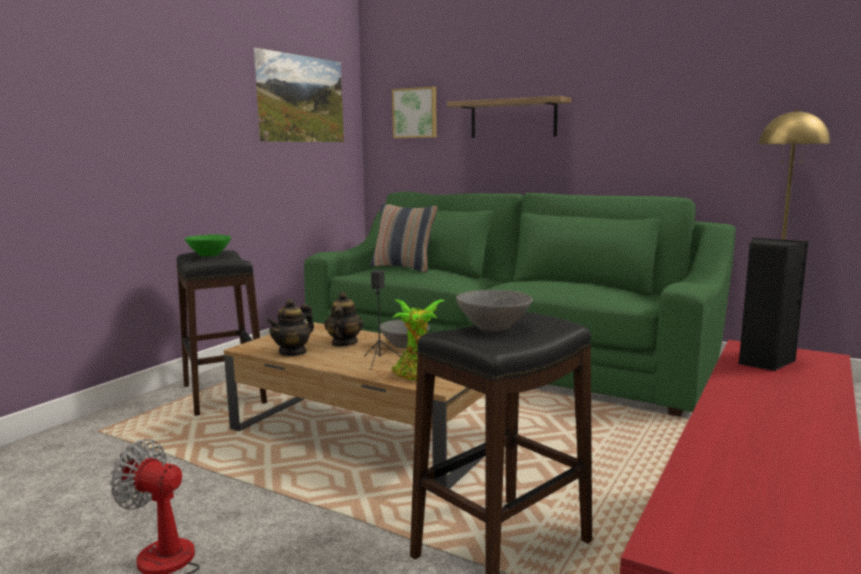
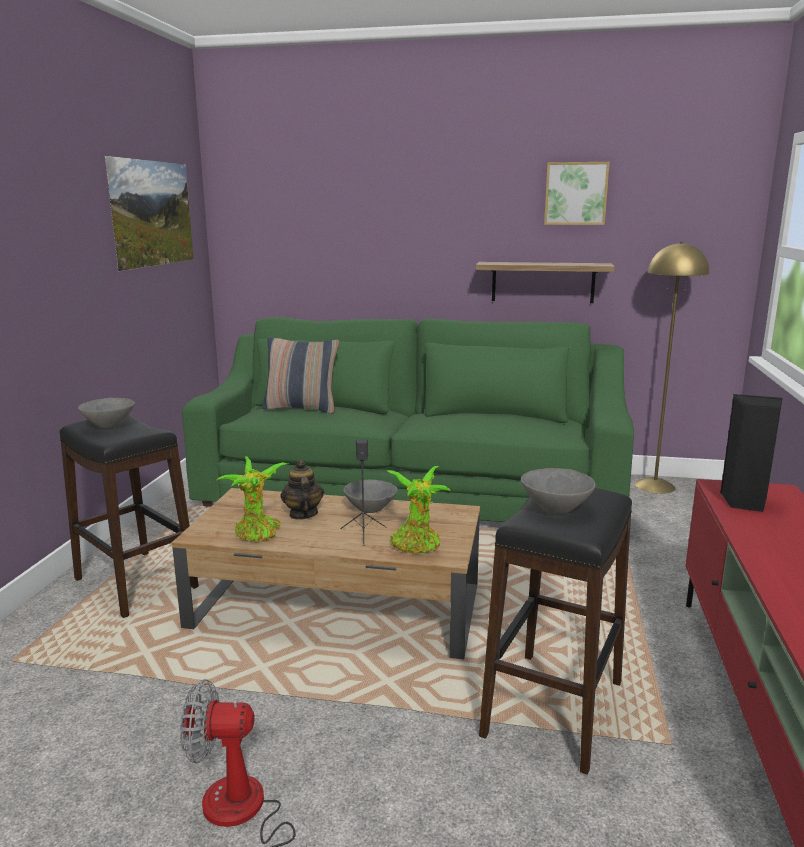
camera: 20 degrees left, 5 degrees up
(210, 255) = (110, 425): green bowl -> grey bowl
(293, 352) = (257, 534): teapot -> potted plant
(415, 113) = (277, 225): picture -> picture (575, 193)
(513, 119) = (395, 236): shelf -> shelf (543, 282)

